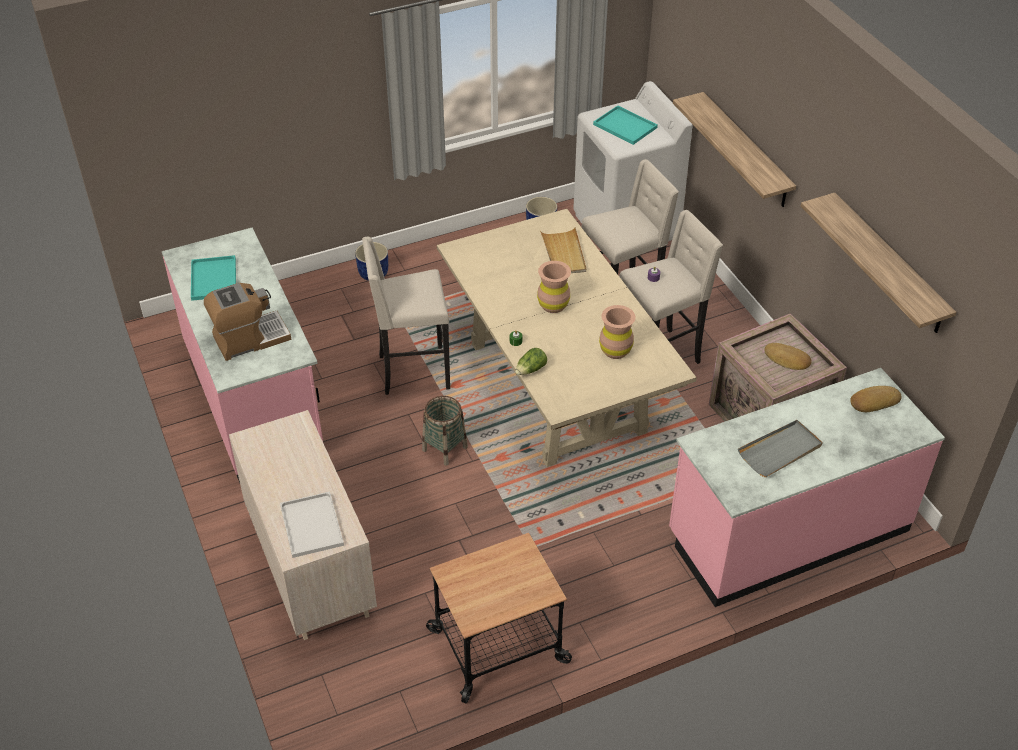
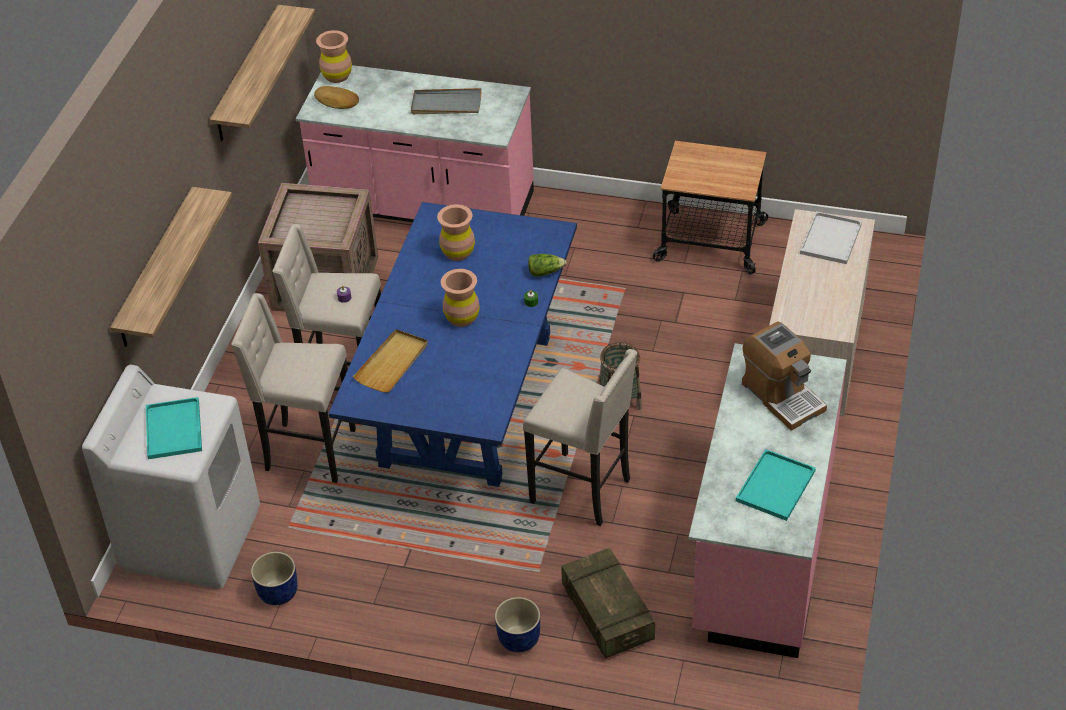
camera: 140 degrees left, 0 degrees up
(250, 338) = (782, 396): coffee machine -> coffee machine turned 135 degrees counterclockwise
(330, 311) = (607, 614): none -> crate
(555, 387) = (466, 402): beige dining table -> blue dining table
(787, 359) = (312, 215): bread -> none
(912, 427) = (337, 76): none -> brown vase

